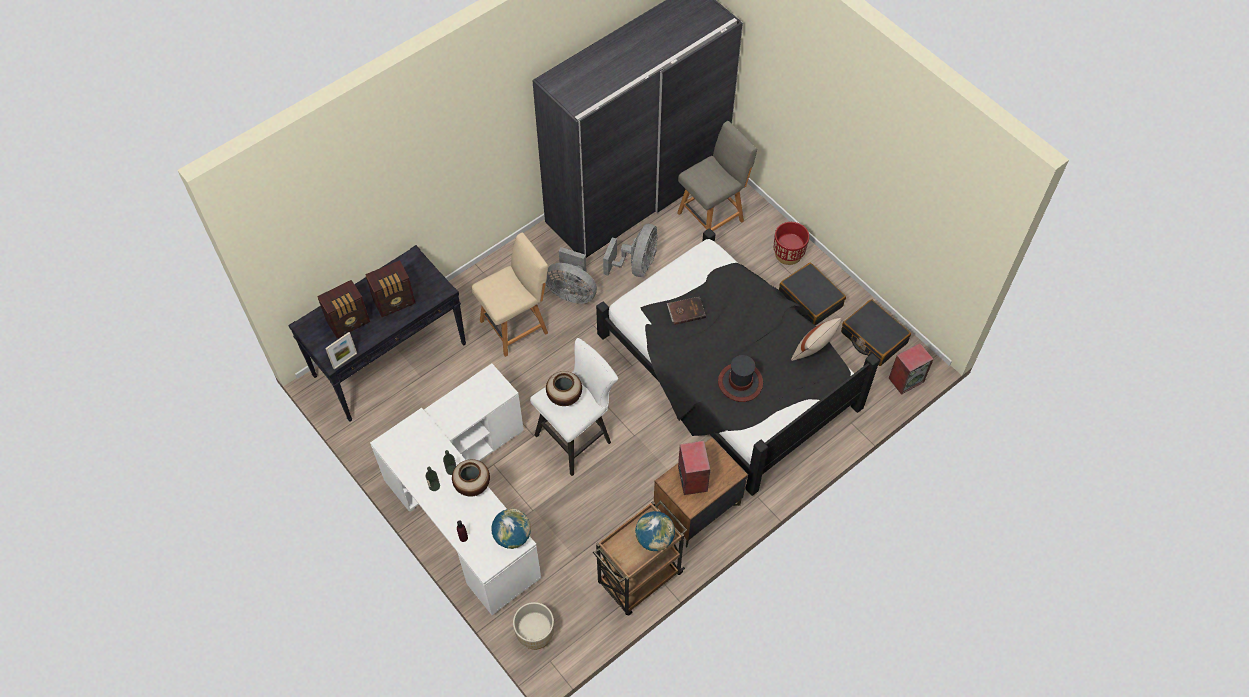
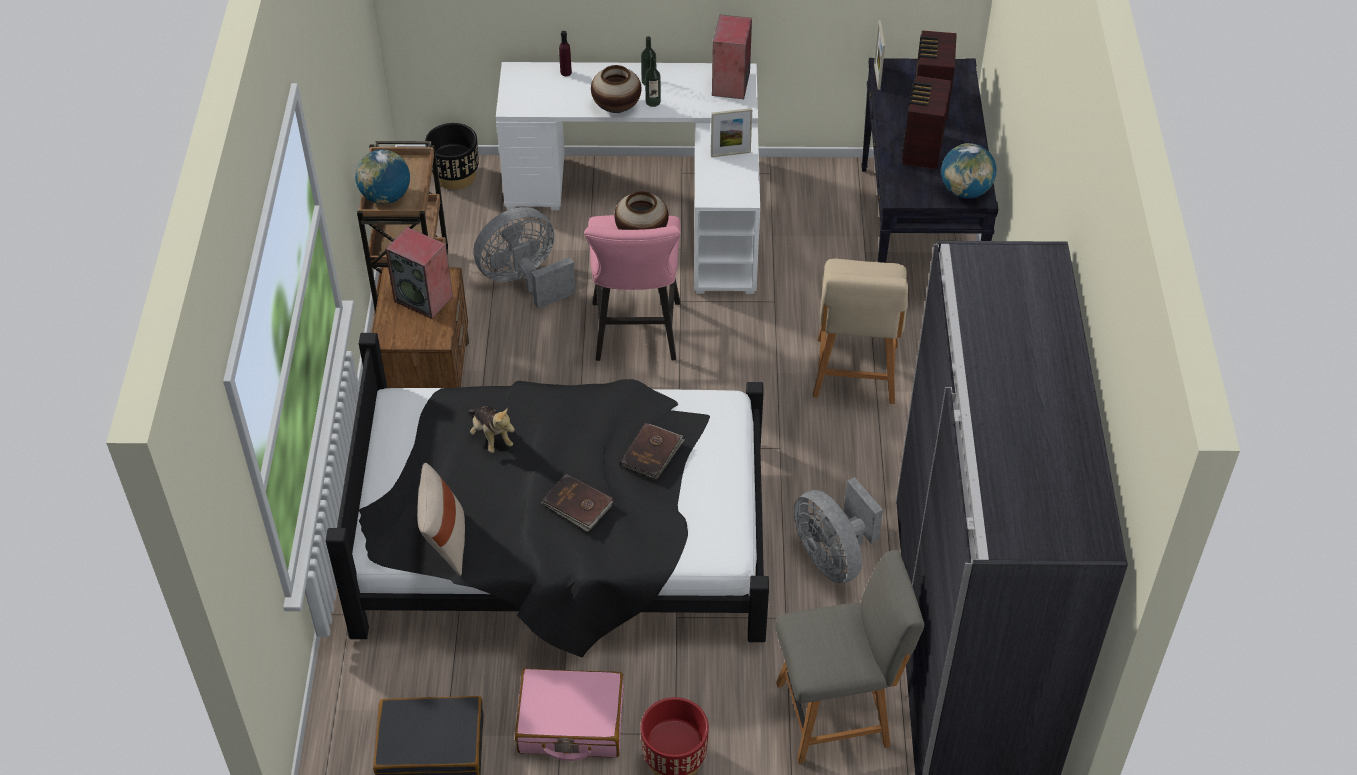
camera: 130 degrees right, 10 degrees down
(459, 405) = (730, 154): none -> picture frame
(512, 536) = (524, 105): globe -> globe (965, 191)
(535, 634) = (455, 176): beige planter -> black planter
(572, 292) = (855, 459): grey fan -> grey fan (524, 280)
(577, 437) = (636, 336): white stool -> pink stool
(712, 216) = (837, 713): grey chair -> grey chair turned 105 degrees counterclockwise
(740, 382) = (491, 436): hat -> plush toy
(743, 317) = (577, 505): none -> brown book
(810, 299) = (571, 723): black suitcase -> pink suitcase
(906, 379) = (331, 733): speaker -> speaker (731, 84)

